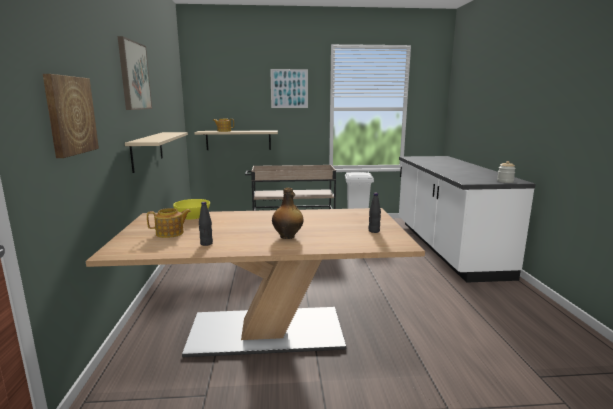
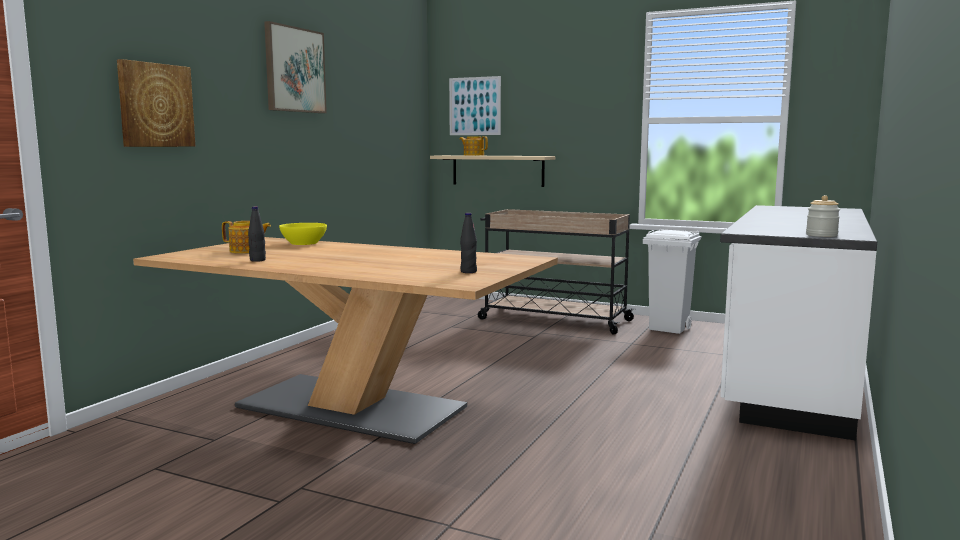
camera: 30 degrees right, 5 degrees down
(147, 150) = (312, 167): beige shelf -> none
(288, 236) = (353, 265): bottle -> none
(289, 88) = (576, 88): picture -> picture (474, 106)

